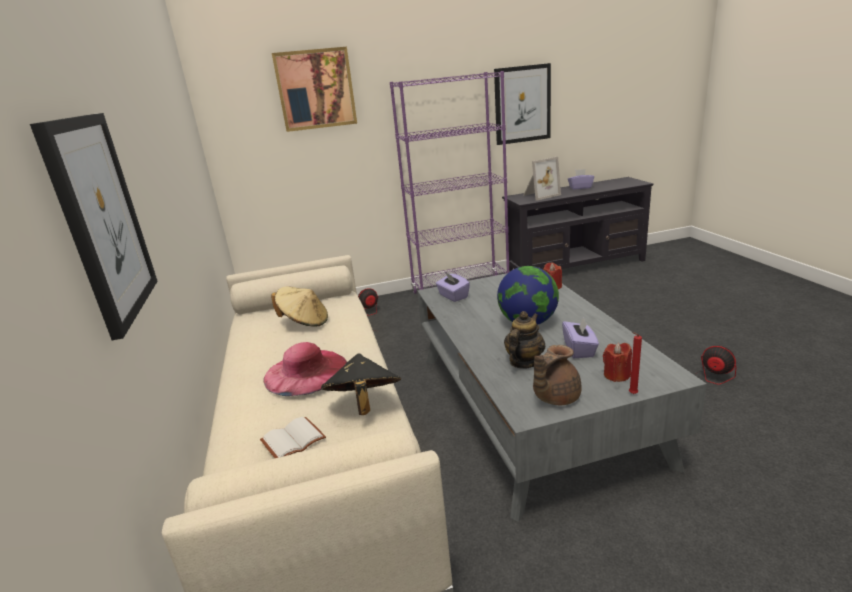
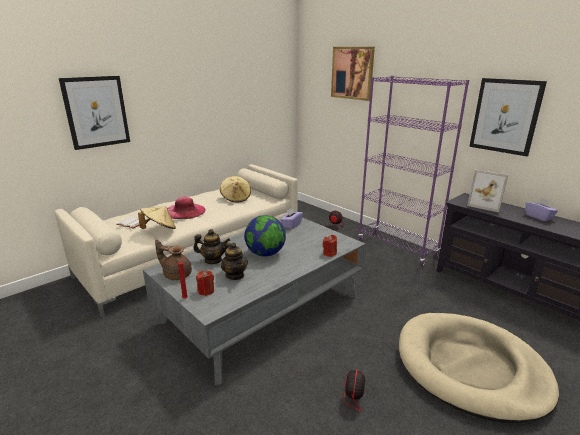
camera: 60 degrees right, 0 degrees up
(364, 404) = (159, 229): black hat -> beige hat
(579, 349) = (235, 275): purple tissue box -> teapot
(677, 313) = (470, 368): none -> beige dog bed

